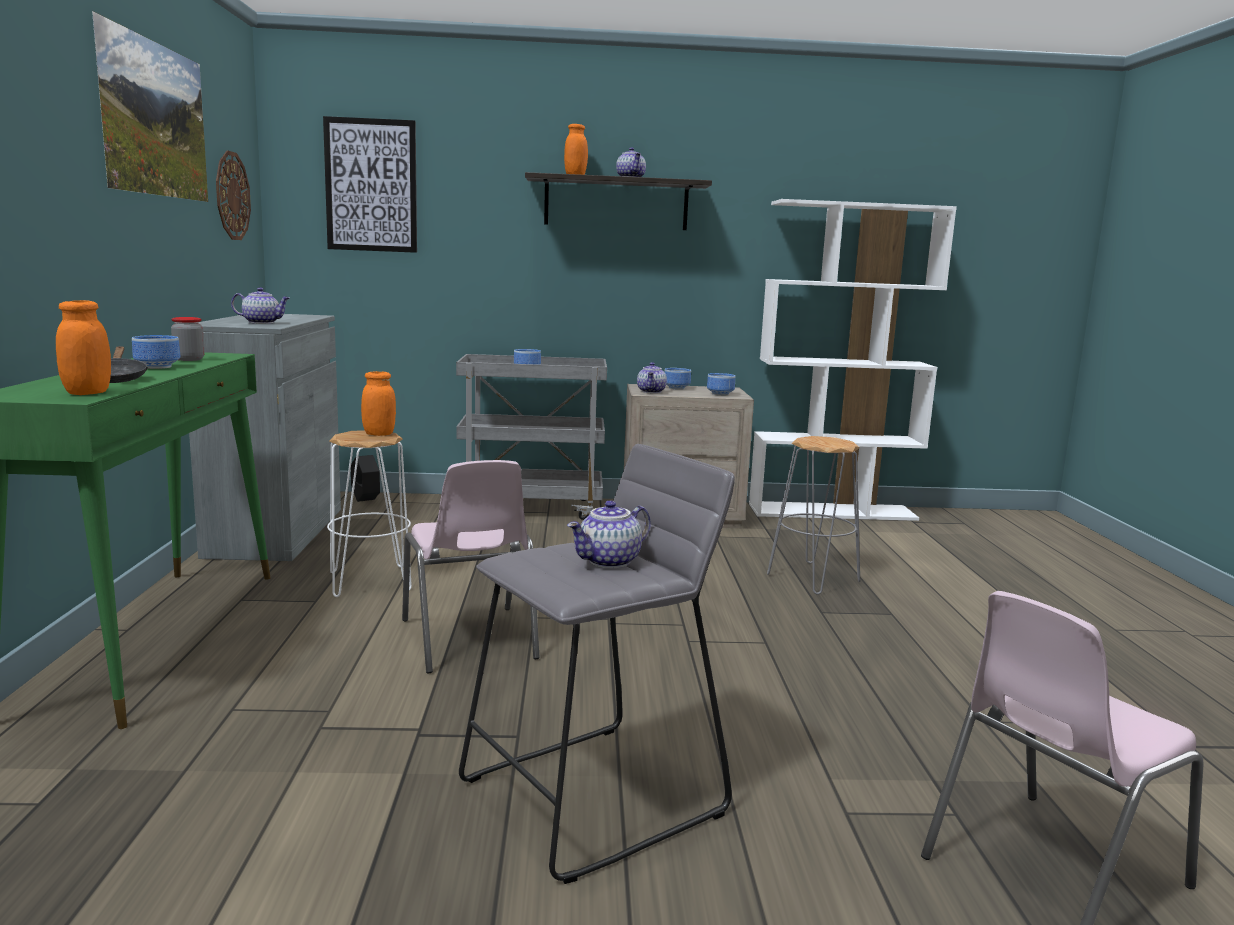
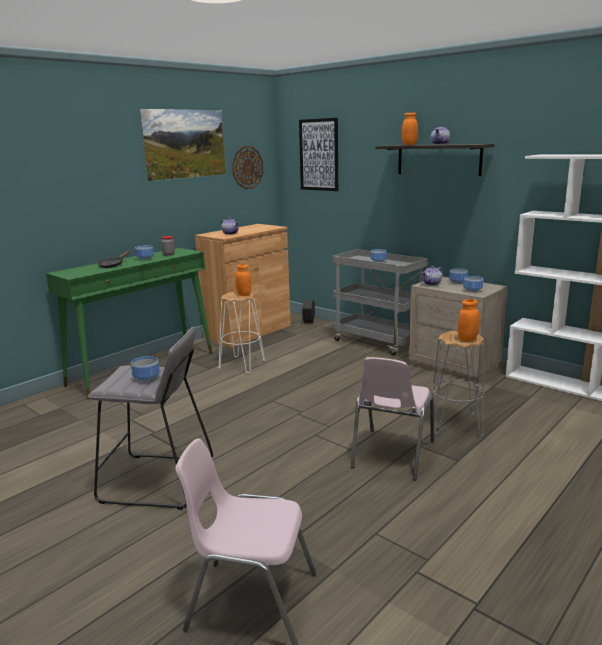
camera: 45 degrees right, 5 degrees up
(87, 393) = (84, 273): orange jar -> orange jar (467, 339)
(276, 532) = (248, 332): grey cabinet -> brown cabinet
(469, 640) = (230, 402): pink chair -> pink chair (391, 455)
(609, 562) = (147, 378): teapot -> bowl

